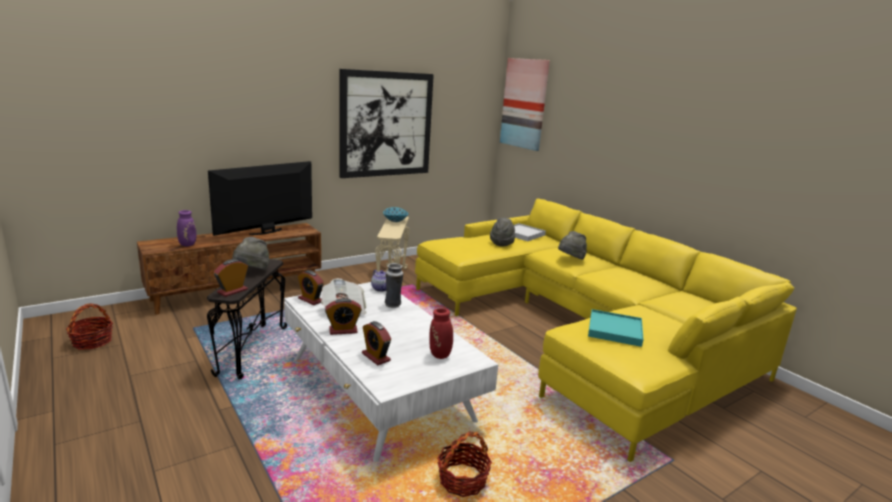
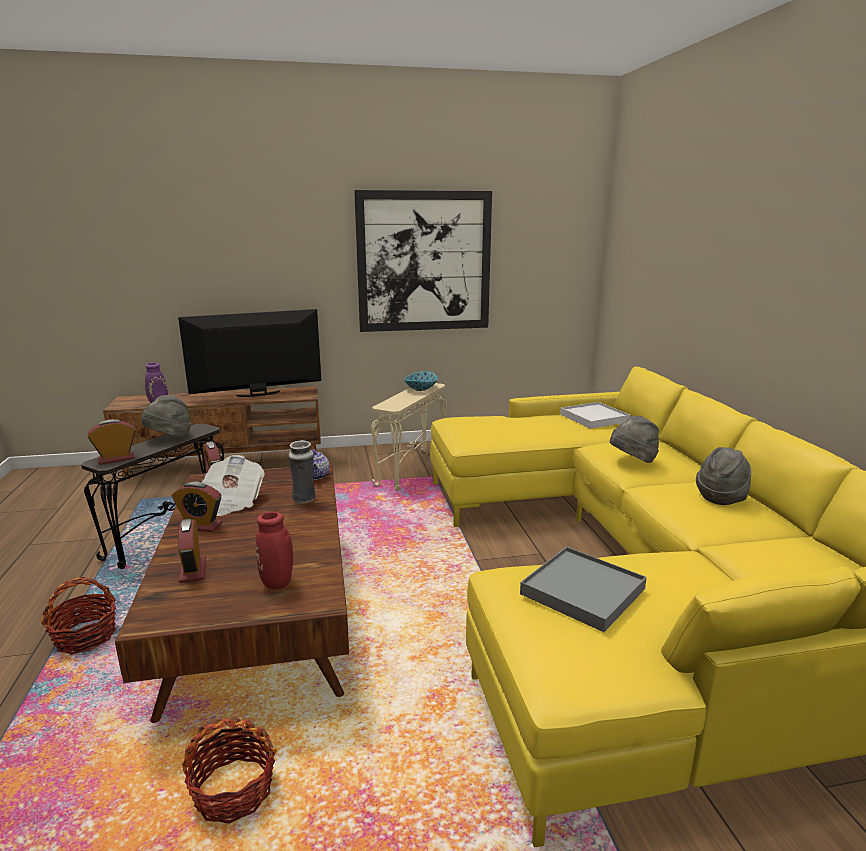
camera: 25 degrees right, 0 degrees up
(92, 342) = (39, 501): basket -> basket (86, 636)
(378, 388) = (259, 613): white coffee table -> brown coffee table
(502, 243) = (545, 428): grey hat -> grey hat (721, 497)
(524, 103) = (631, 226): picture -> none
(615, 330) = (583, 591): turquoise tray -> grey tray

